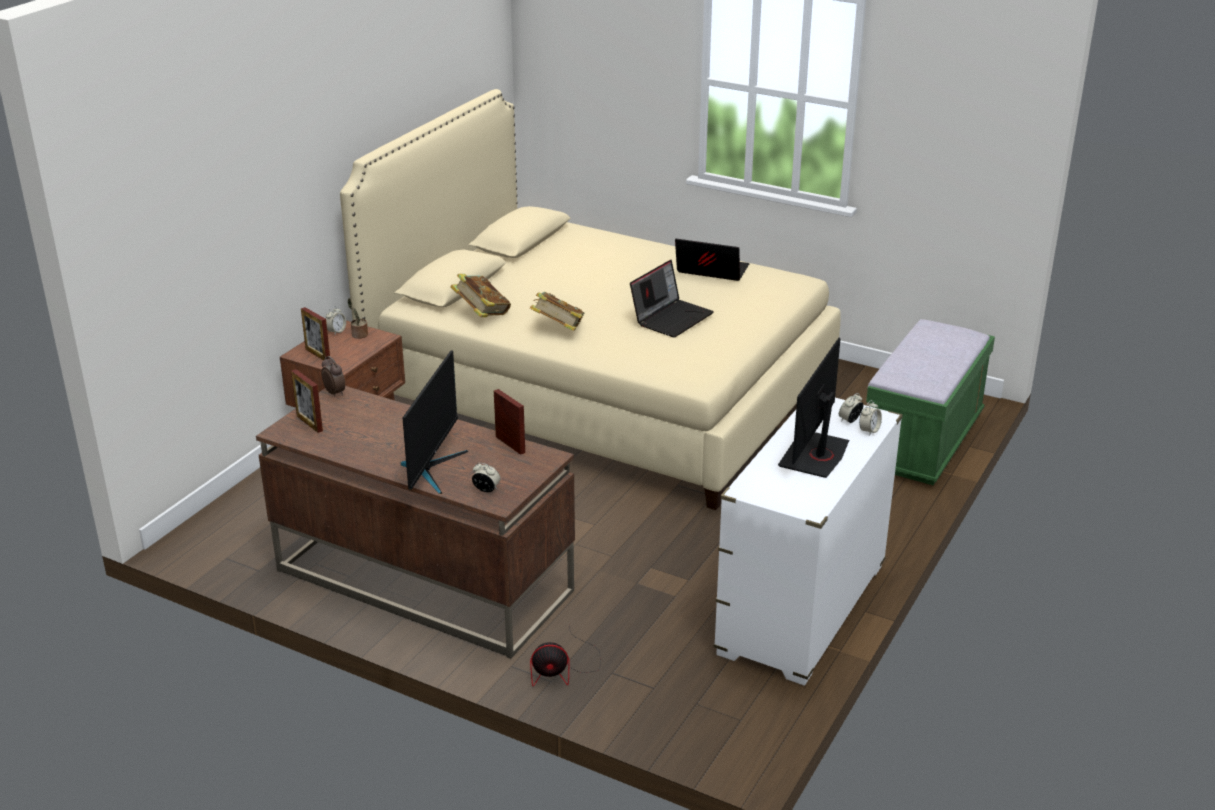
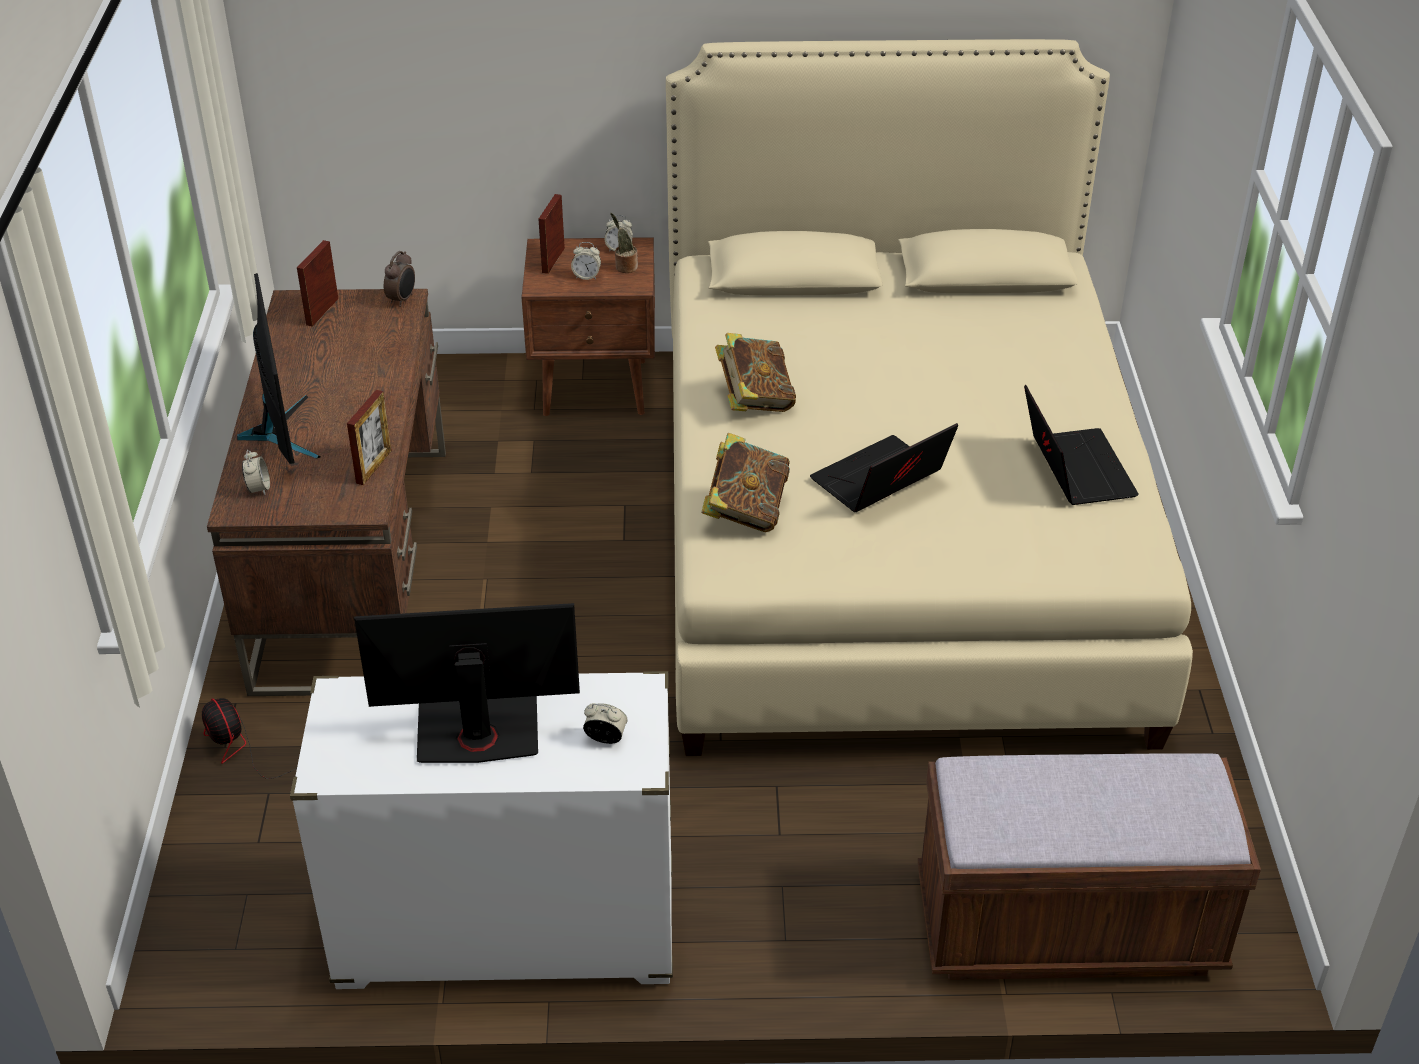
camera: 60 degrees right, 10 degrees up
(431, 468) = (280, 431): monitor -> monitor turned 90 degrees counterclockwise
(481, 314) = (739, 327): book -> book (745, 511)
(671, 317) = (880, 482): laptop -> laptop turned 135 degrees clockwise
(869, 431) = (588, 768): alarm clock -> alarm clock (586, 276)
(923, 443) = (1067, 927): green bench -> brown bench

